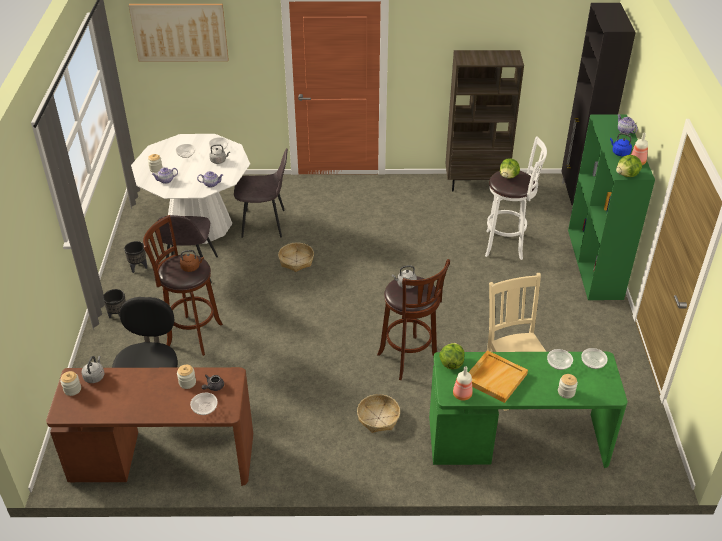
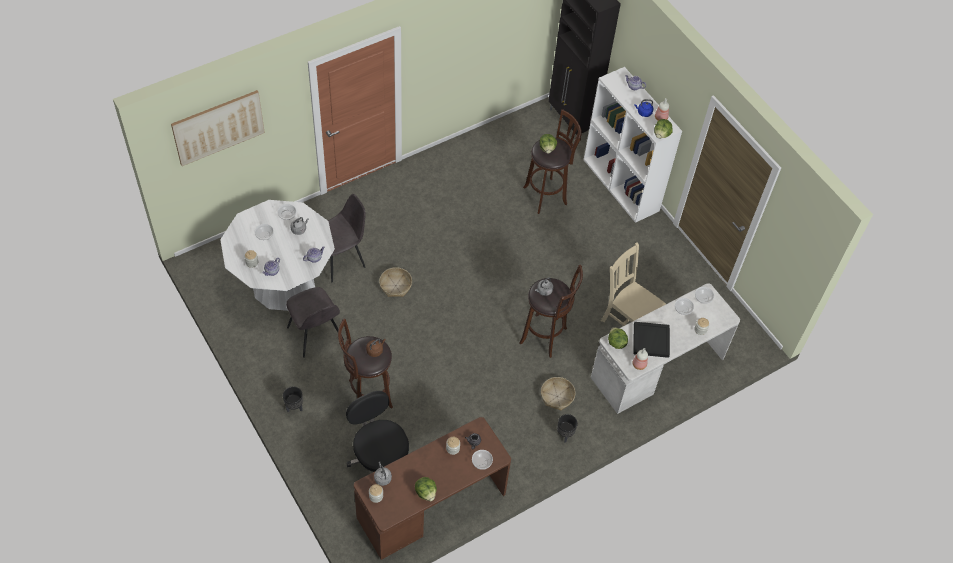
camera: 35 degrees left, 15 degrees up
(122, 409) = (426, 492): none -> lettuce
(138, 268) = (269, 353): black planter -> black planter (565, 434)
(476, 183) = (483, 139): brown bookcase -> none
(495, 377) = (650, 340): beige tray -> black tray
(507, 245) = (547, 195): white stool -> brown stool
(517, 441) = (658, 367): green desk -> white desk
(595, 264) = (621, 185): green bookcase -> white bookcase

